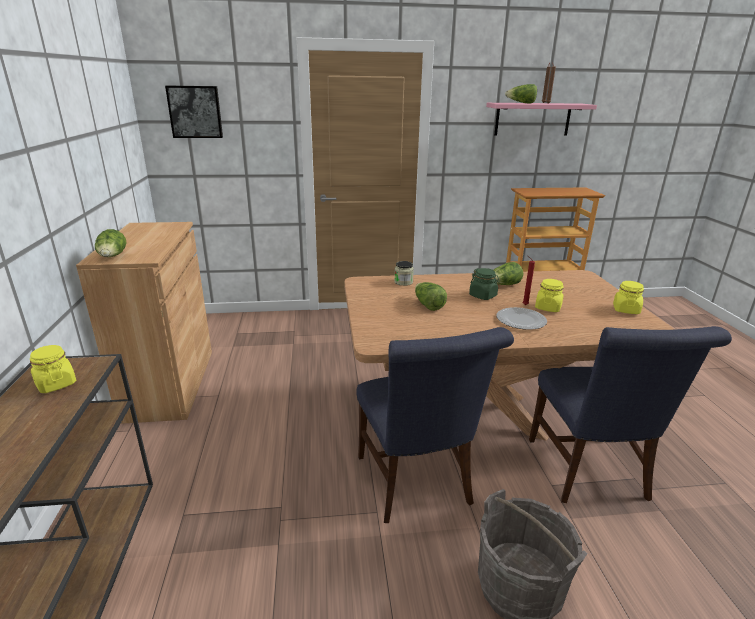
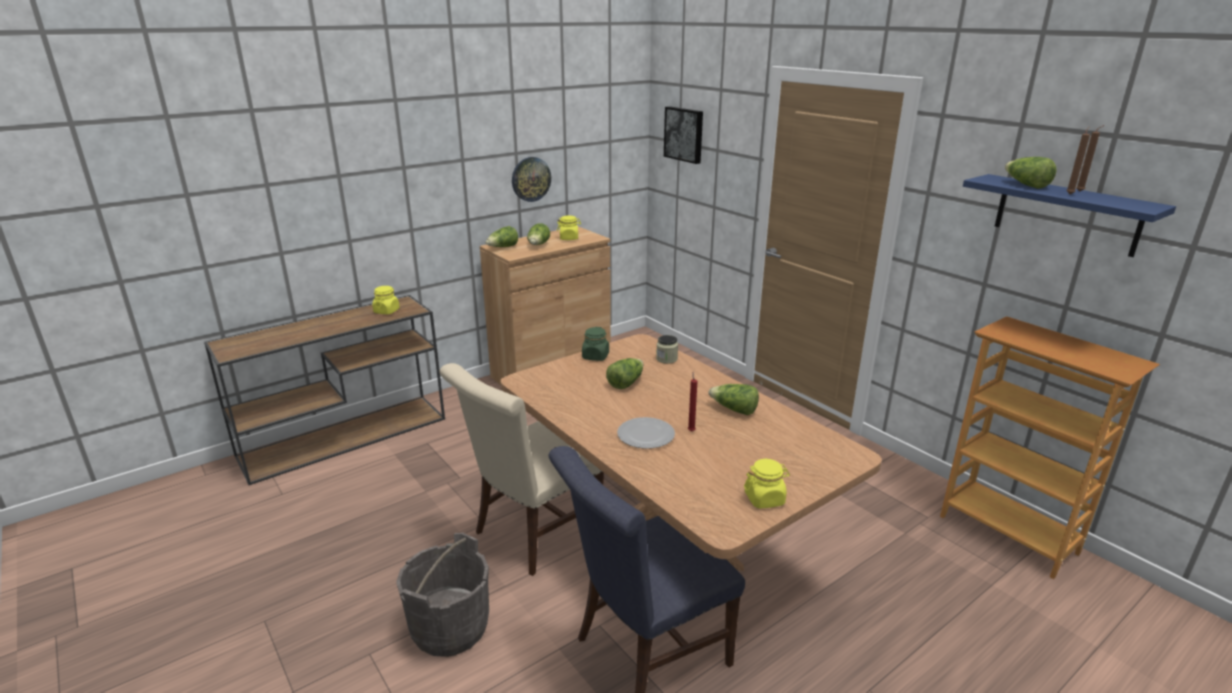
camera: 60 degrees right, 0 degrees up
(86, 172) = (531, 179): none -> wall clock
(144, 244) = (538, 245): none -> lettuce
(416, 484) = (532, 534): blue chair -> beige chair
(483, 296) = (685, 404): green jar -> green jar (595, 356)
(532, 119) = (1066, 214): pink shelf -> blue shelf
(548, 307) = (701, 445): yellow jar -> yellow jar (569, 238)

